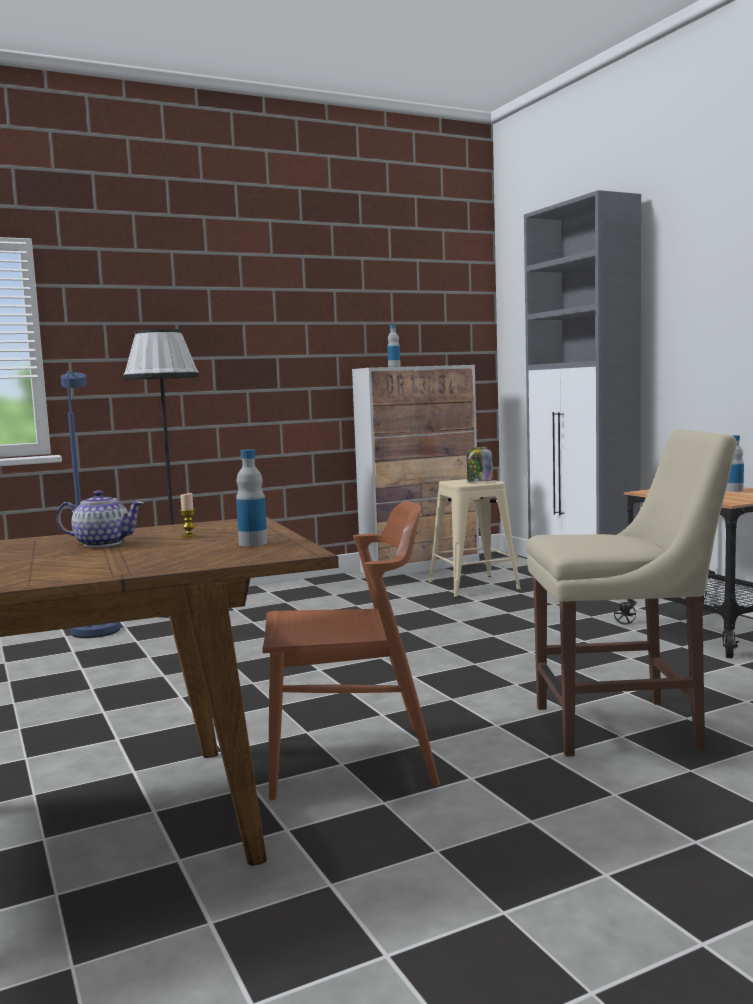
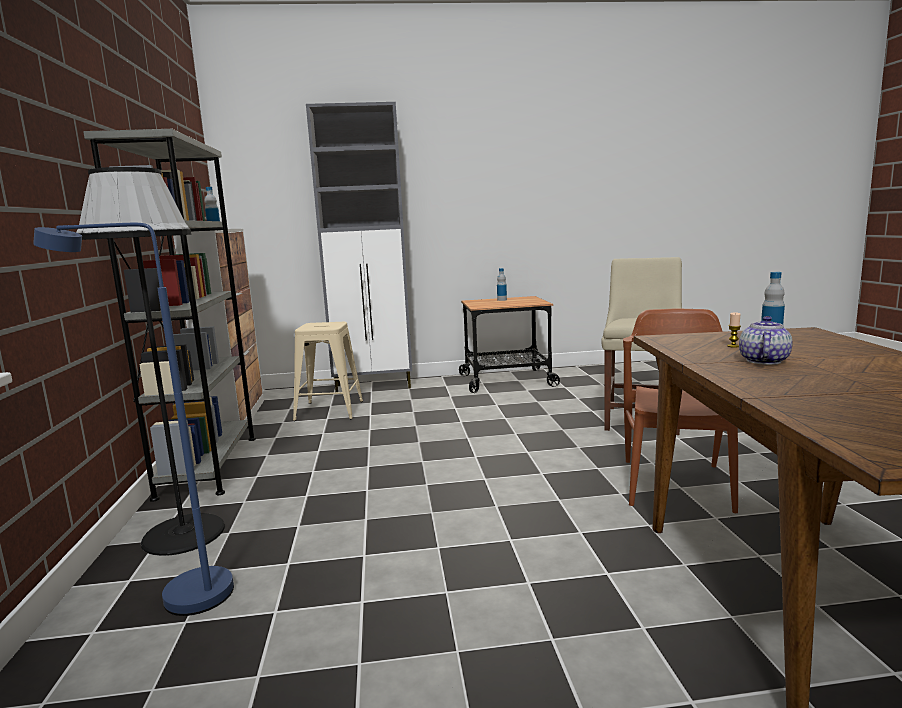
camera: 70 degrees left, 5 degrees up
(300, 586) = (209, 466): none -> grey bookcase
(479, 482) = (330, 324): jar -> none

